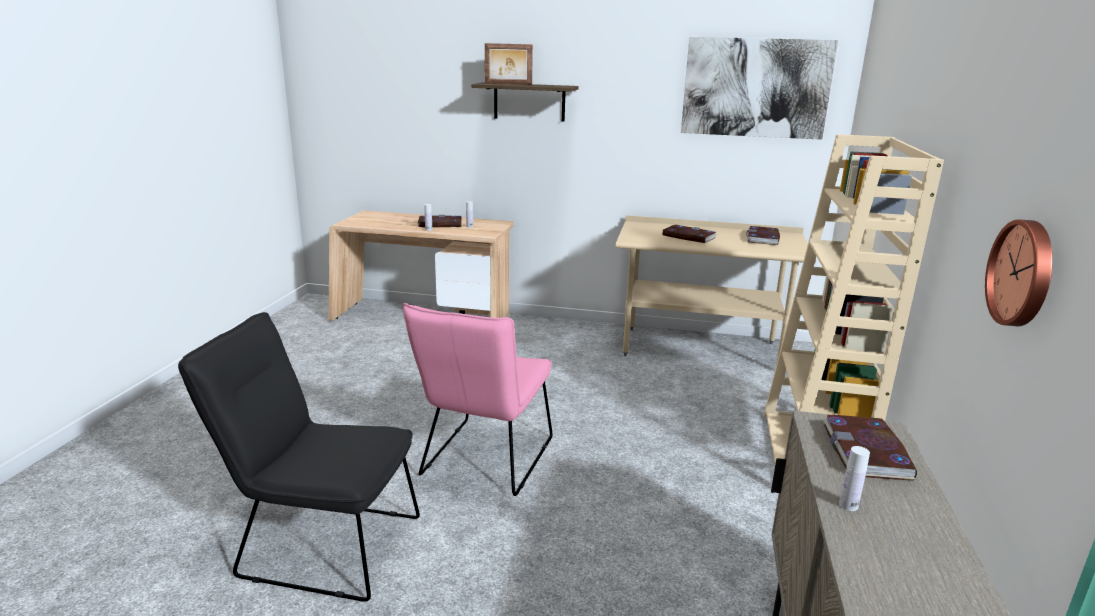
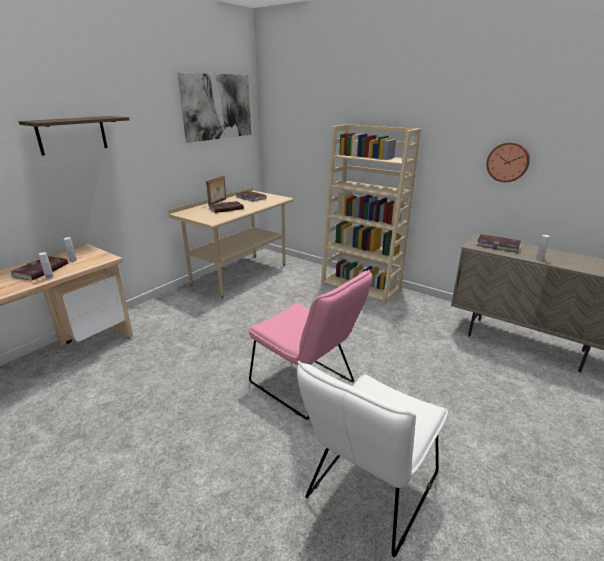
camera: 65 degrees left, 5 degrees up
(320, 544) = (368, 492): black chair -> white chair
(508, 84) = (62, 119): picture frame -> picture frame (218, 202)

